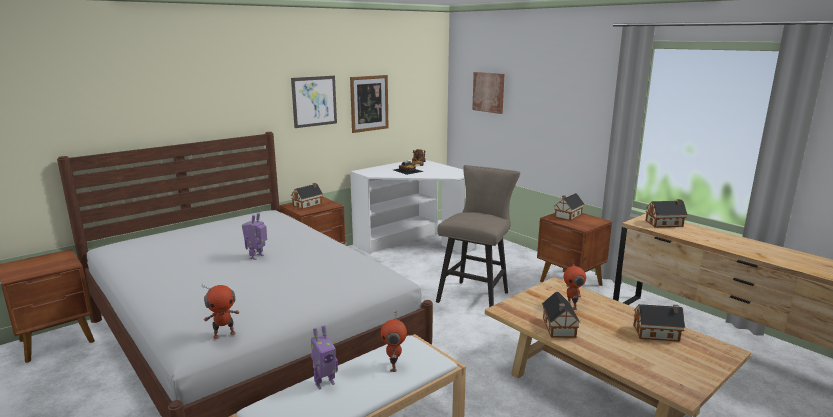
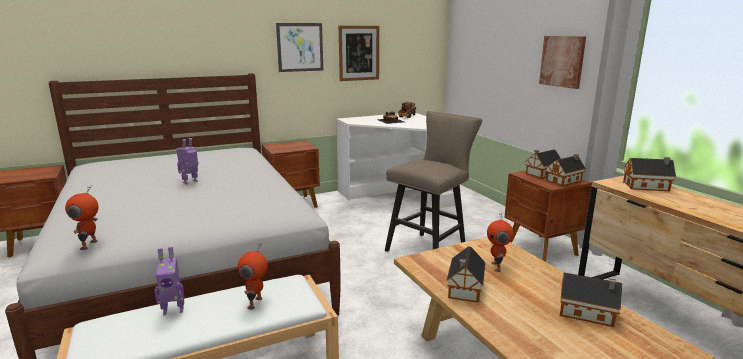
camera: 15 degrees right, 0 degrees up
(224, 334) = (90, 245): toy robot -> toy robot turned 105 degrees clockwise
(308, 204) = (287, 146): toy house -> toy house (565, 180)
(489, 92) = (482, 44): picture -> picture (562, 61)

